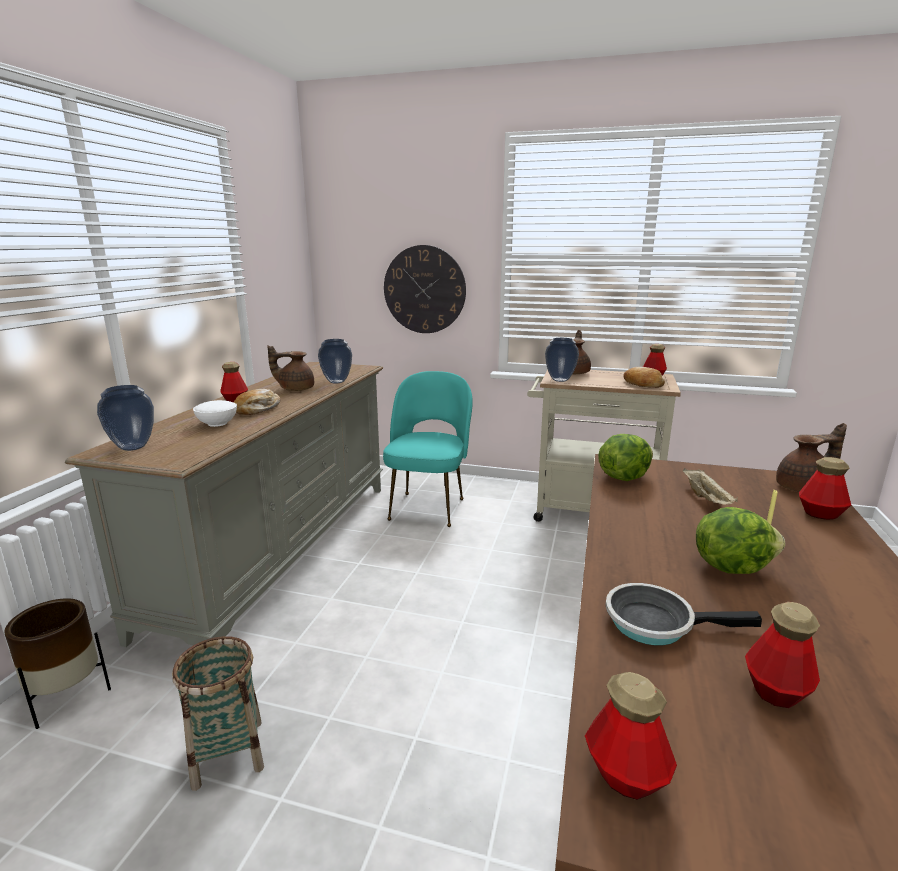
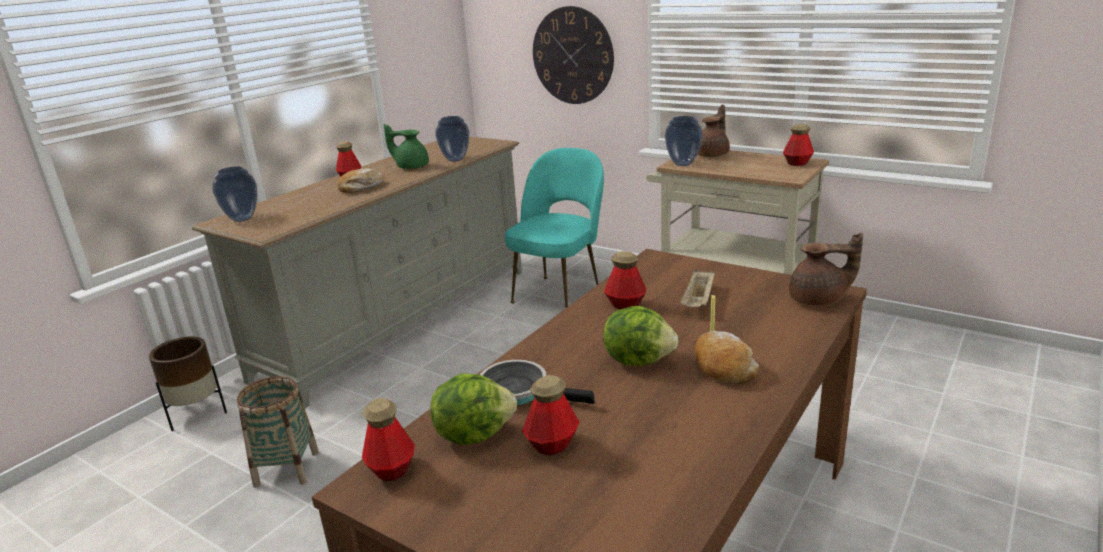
camera: 20 degrees right, 5 degrees up
(217, 423) = (318, 200): white bowl -> none
(295, 389) = (411, 167): brown teapot -> green teapot
(623, 477) = (643, 274): lettuce -> lettuce (474, 434)
(642, 384) = (770, 172): bread -> bread (723, 366)
(820, 514) = (796, 325): bottle -> bottle (625, 304)

